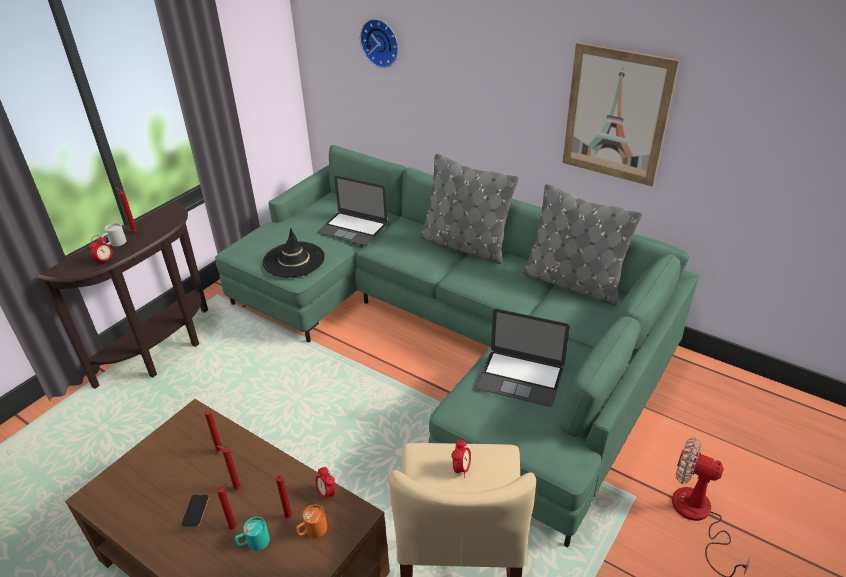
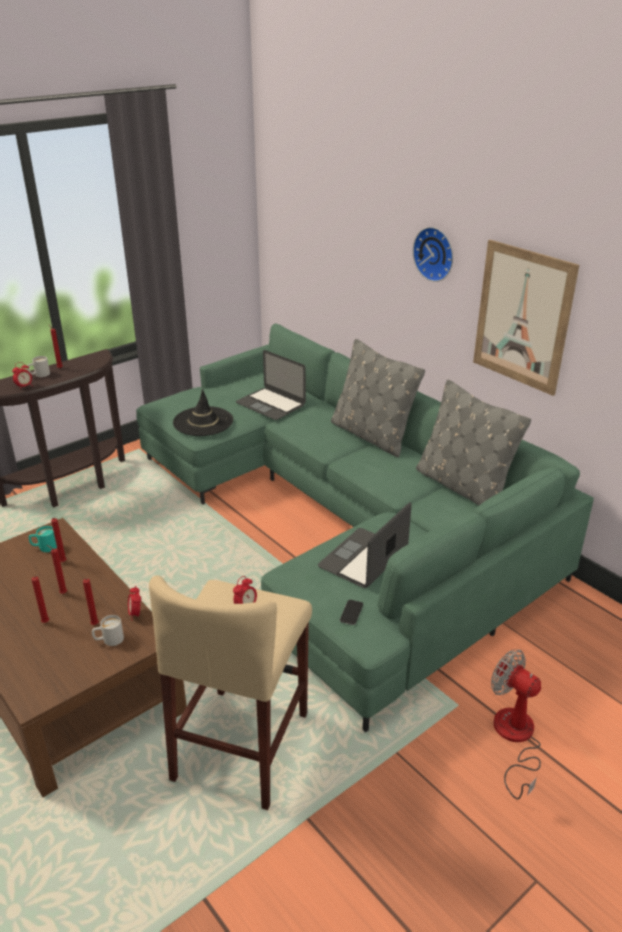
camera: 15 degrees right, 5 degrees down
(195, 511) = (21, 603): phone -> phone (351, 613)
(253, 543) = (56, 637): turquoise mug -> turquoise mug (44, 547)
(312, 531) = (109, 640): orange mug -> white mug
(381, 42) = (326, 227): wall clock -> wall clock (435, 253)
(520, 377) = (363, 558): laptop -> laptop turned 90 degrees clockwise

